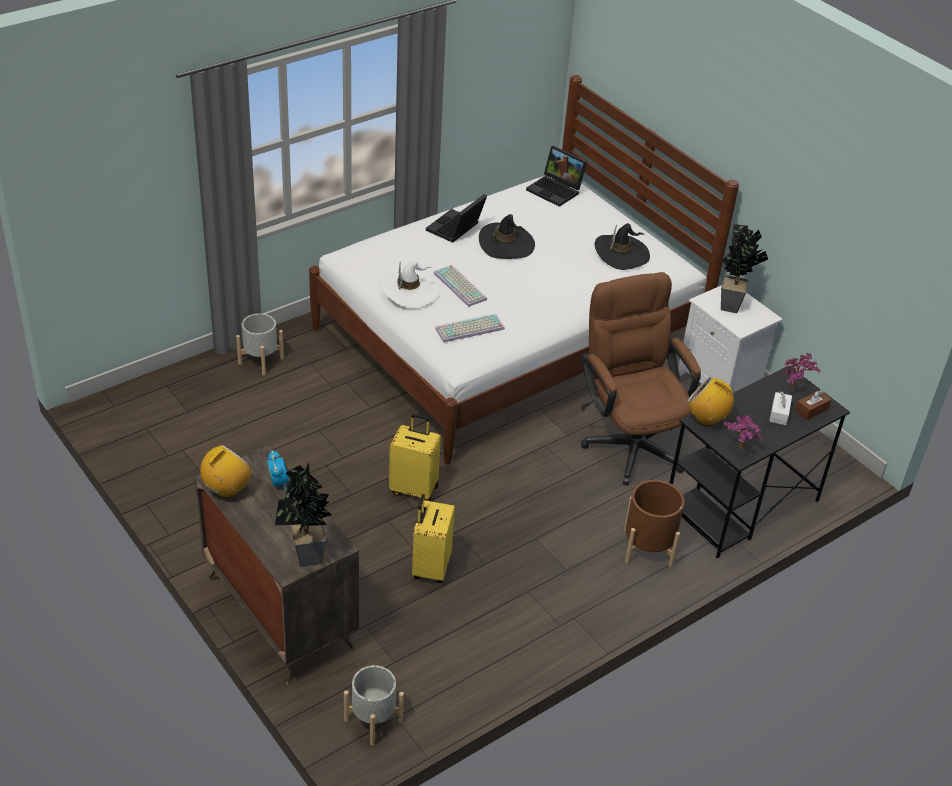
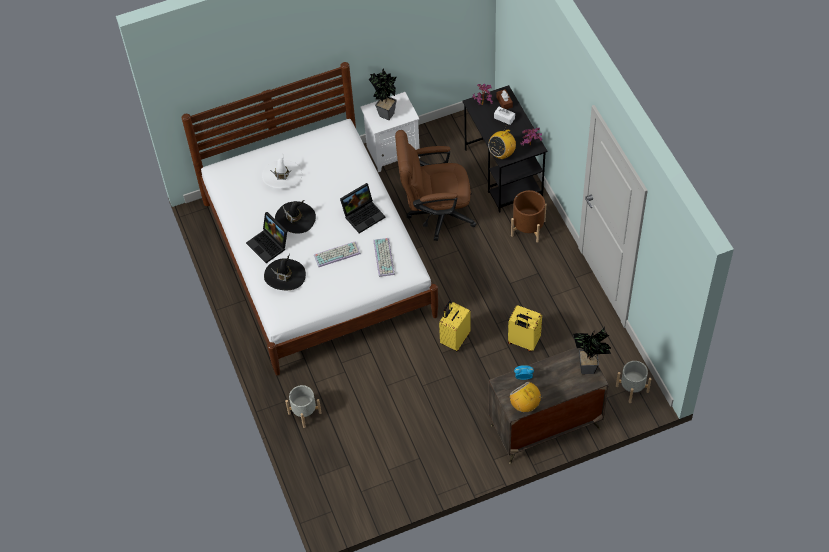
camera: 70 degrees left, 15 degrees up
(410, 290) = (334, 284): white hat -> white hat (282, 176)
(556, 190) = (236, 175): laptop -> laptop (363, 214)
(621, 254) = (322, 156): black hat -> black hat (285, 276)

